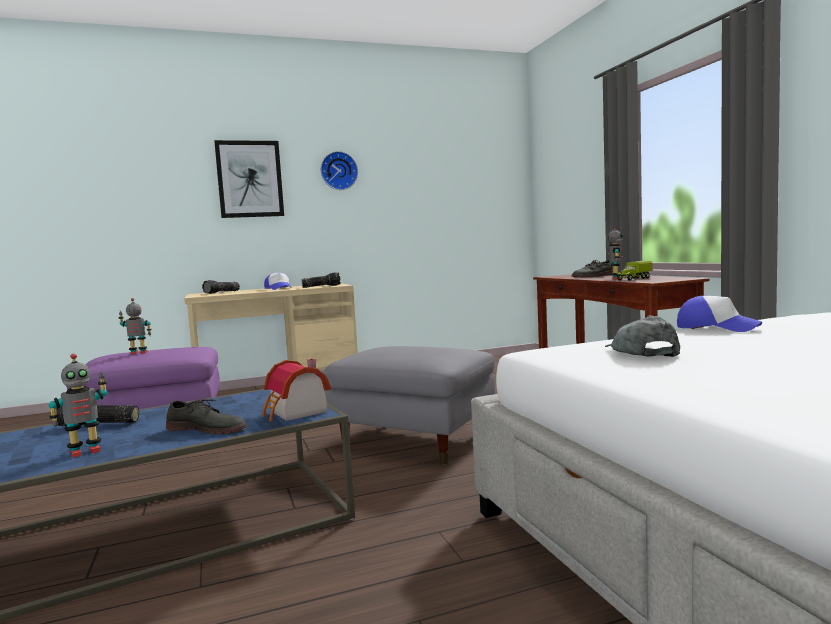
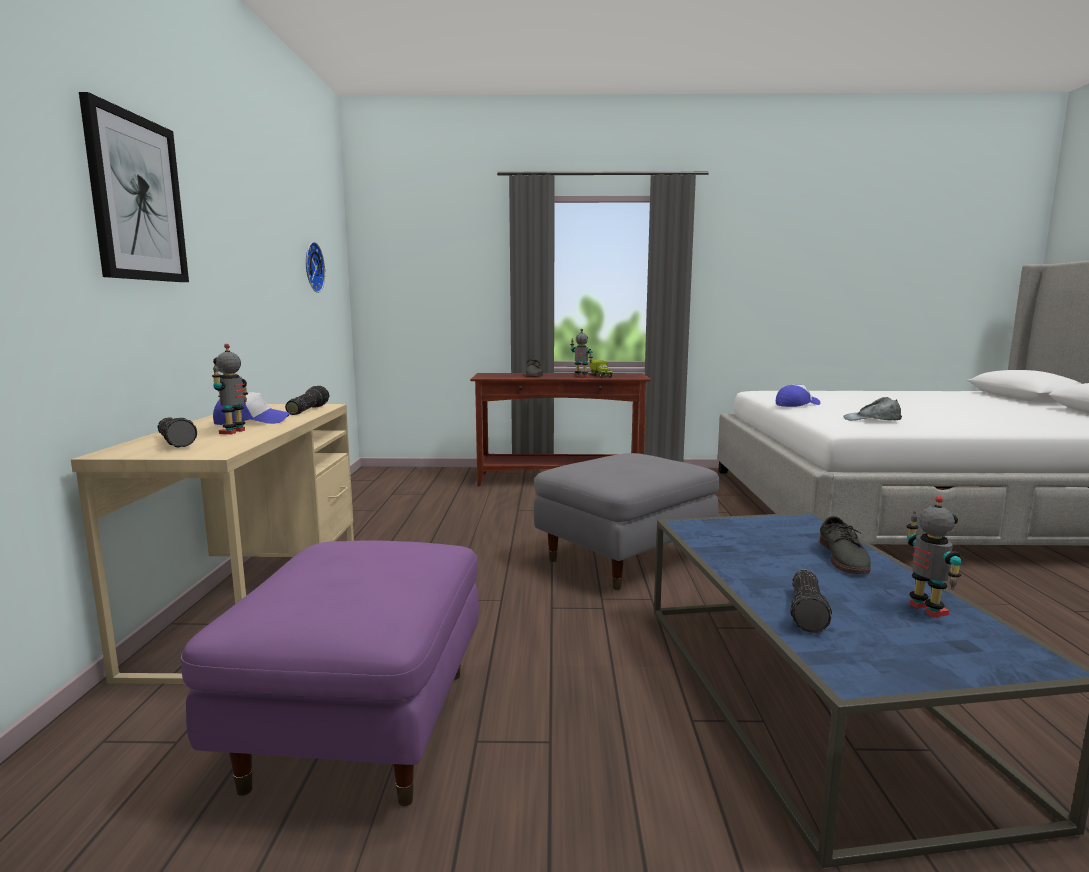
camera: 70 degrees left, 5 degrees up
(138, 353) = (347, 580): toy robot -> toy robot (234, 432)
(207, 429) = (844, 557): grey shoe -> grey shoe turned 150 degrees clockwise
(295, 412) = (796, 525): toy house -> none
(338, 171) = (230, 210): wall clock -> wall clock (311, 267)

